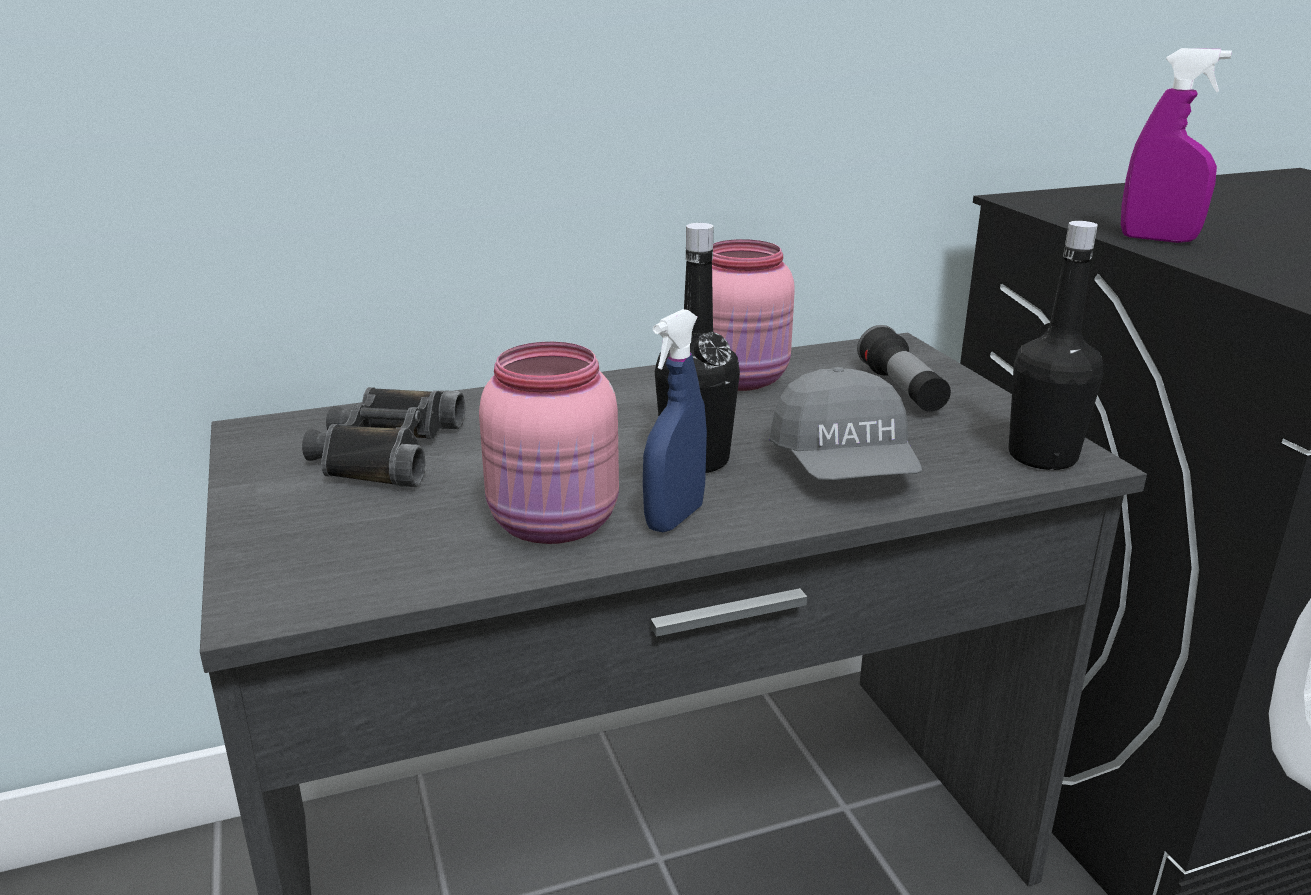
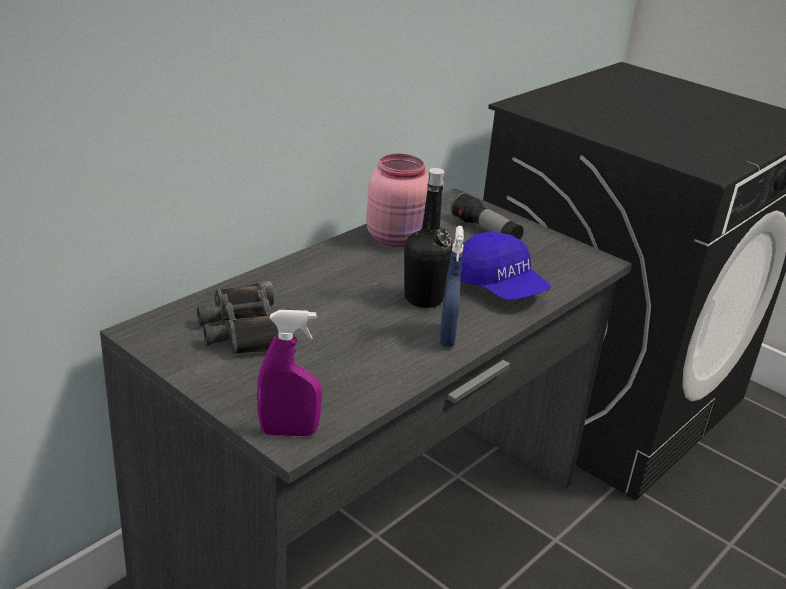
camera: 30 degrees left, 5 degrees up
(556, 525) = (392, 355): pink jar -> none
(844, 467) = (500, 287): grey cap -> blue cap
(1042, 457) = (583, 262): black bottle -> none
(1157, 239) = (607, 133): purple spray bottle -> purple spray bottle (289, 432)

